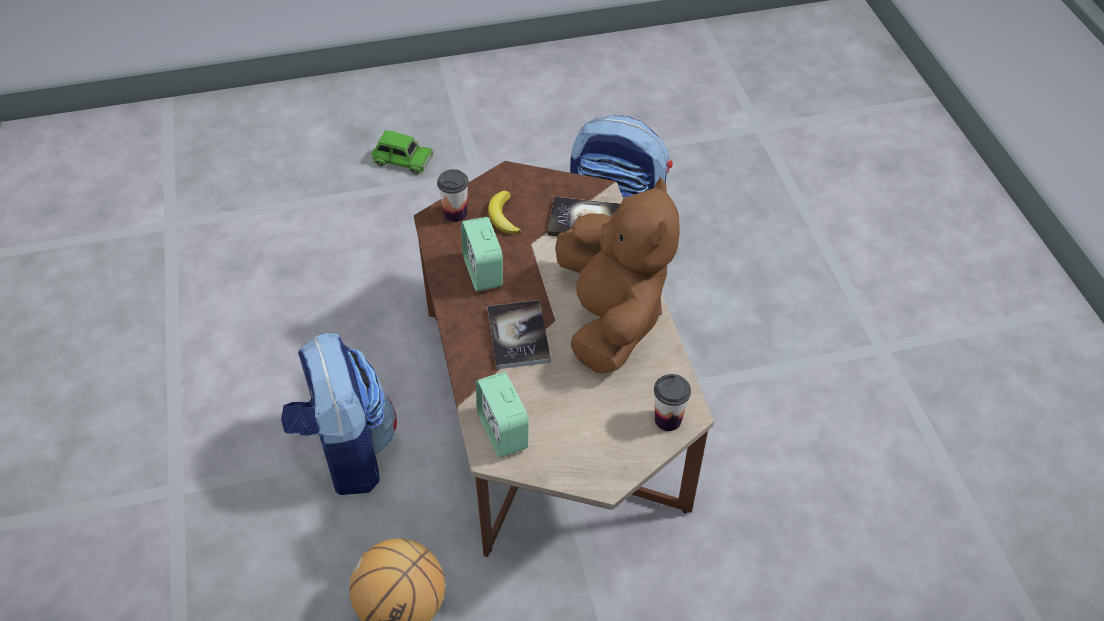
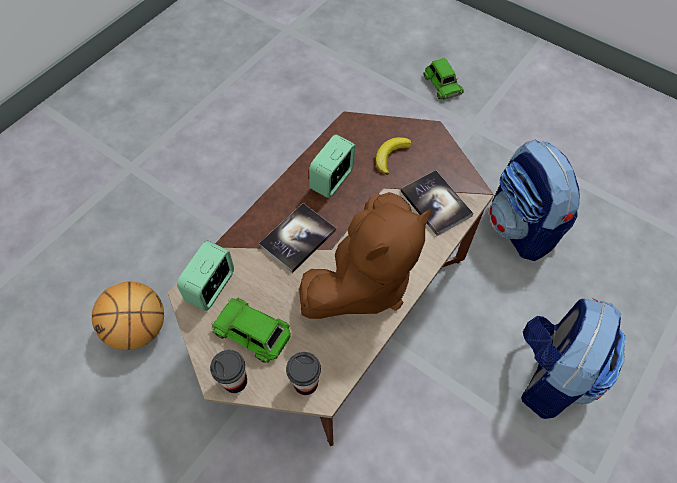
camera: 50 degrees right, 10 degrees up
(346, 450) = (216, 221): backpack -> backpack (549, 373)
(455, 213) = (366, 130): cup -> cup (235, 381)
(582, 427) = (253, 332): none -> green toy car

